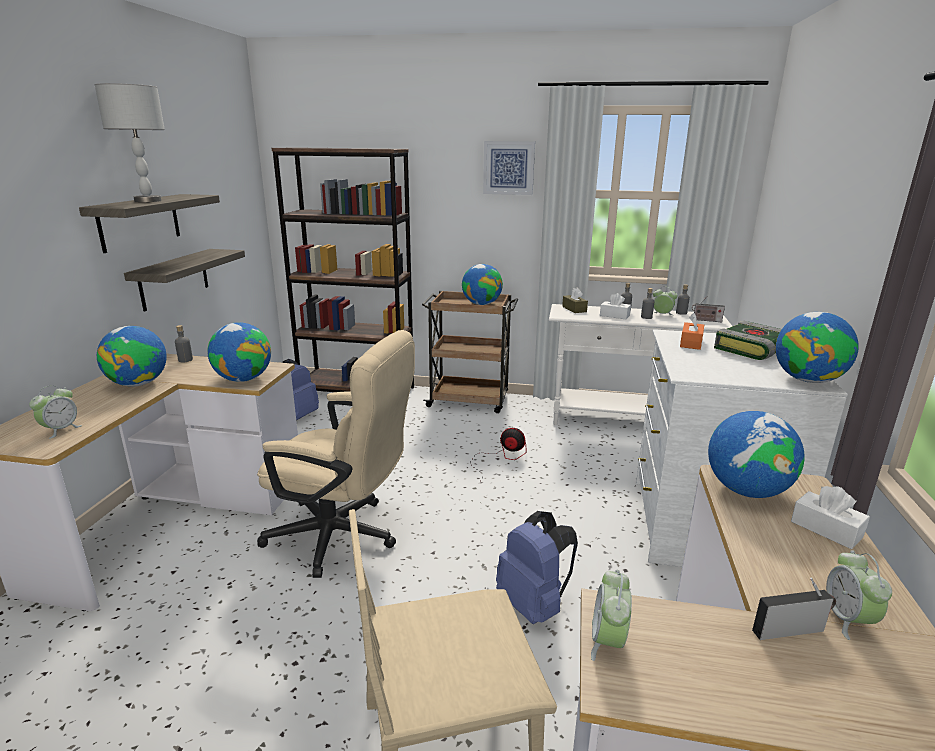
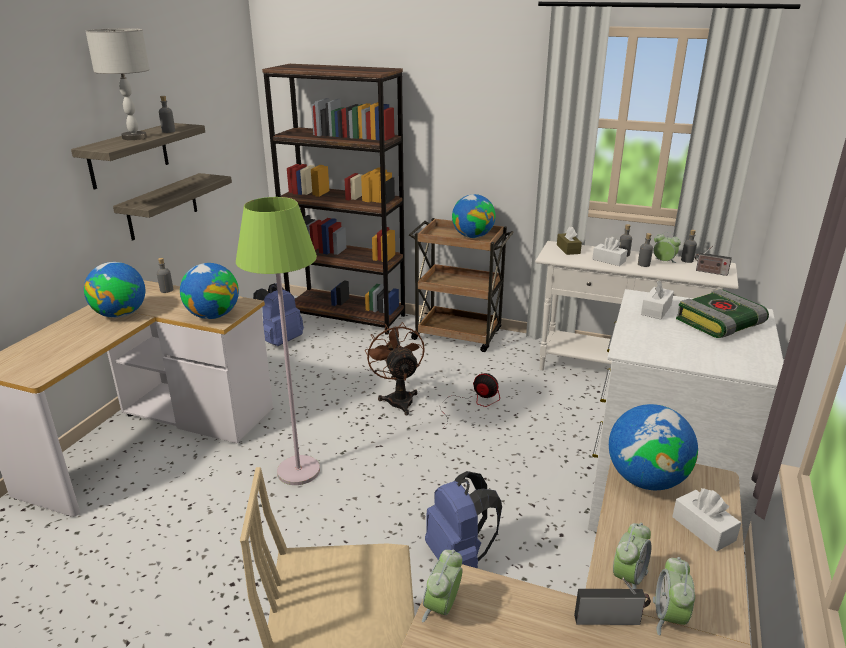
camera: 10 degrees right, 5 degrees up
(60, 430) = (49, 359): alarm clock -> alarm clock (628, 578)
(183, 198) = (168, 131): none -> grey bottle
(343, 537) = (298, 471): beige office chair -> green floor lamp
(428, 459) = (398, 398): none -> brown fan
(508, 168) = (507, 91): picture -> none
(691, 343) = (656, 310): orange tissue box -> white tissue box
(808, 380) = (755, 367): globe -> none

